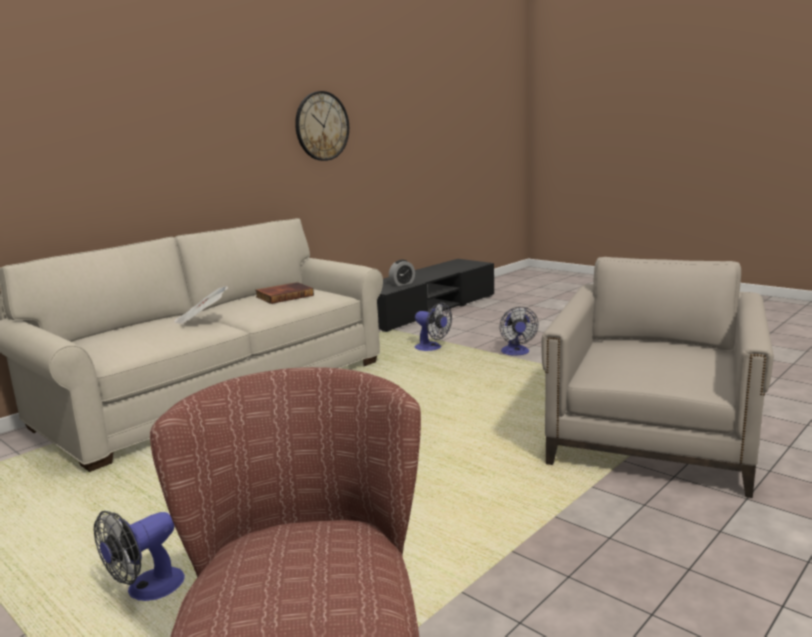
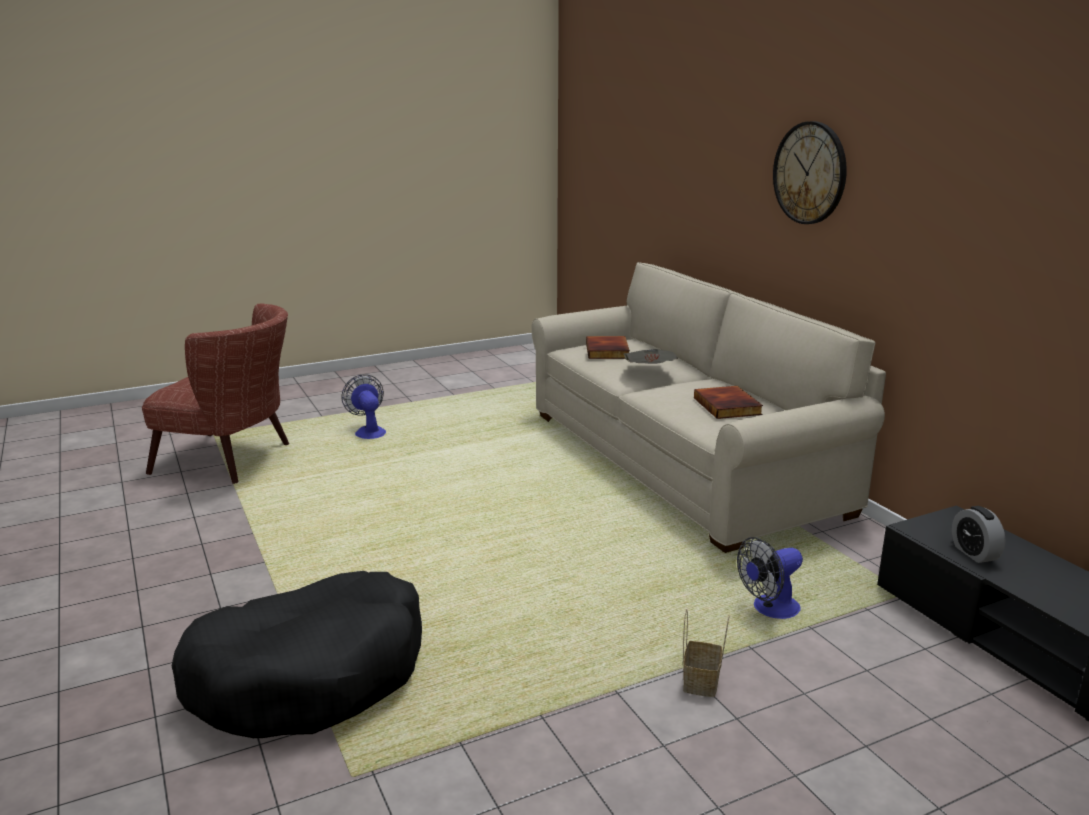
camera: 110 degrees right, 5 degrees up
(130, 339) = (608, 351): none -> book
(322, 126) = (992, 214): wall clock -> wall clock (810, 173)
(516, 352) = (701, 683): fan -> basket
(653, 437) = (310, 675): beige armchair -> black dog bed

